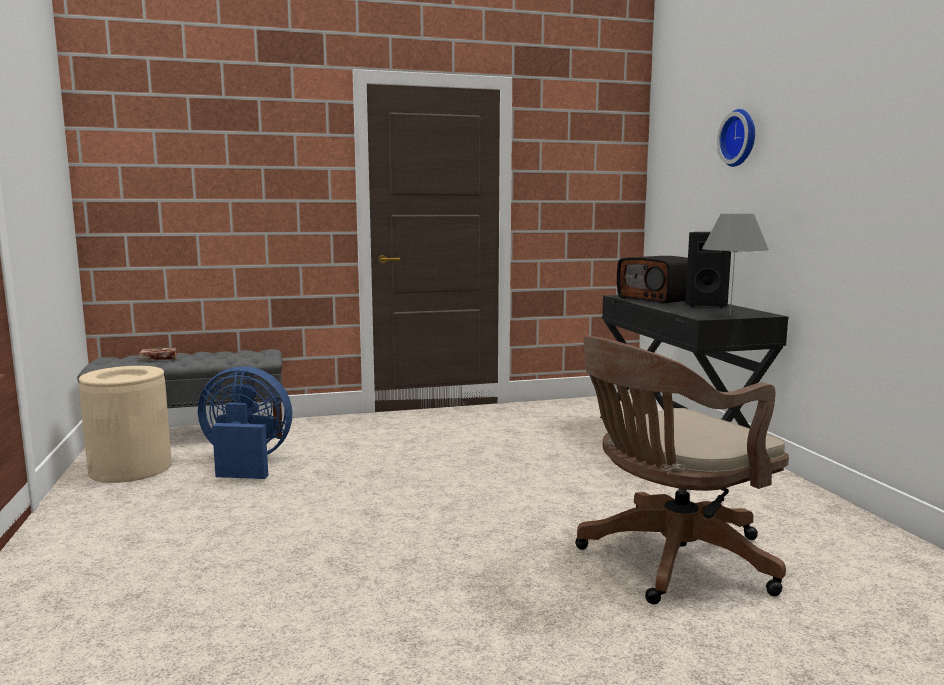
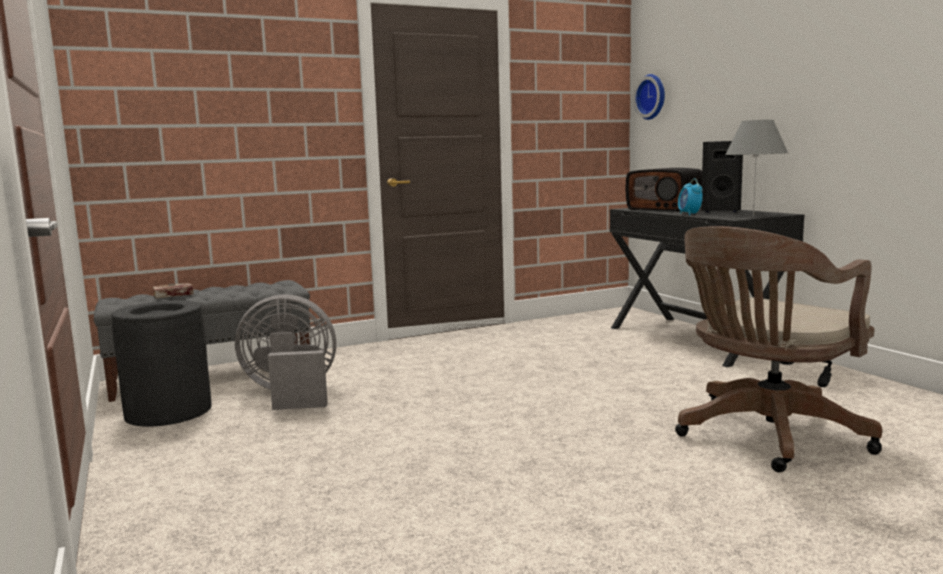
camera: 10 degrees left, 0 degrees up
(131, 469) = (169, 411): beige trash can -> black trash can
(246, 462) = (291, 395): blue fan -> grey fan
(668, 308) = (689, 214): none -> alarm clock
(740, 138) = (741, 53): wall clock -> wall clock (652, 97)

